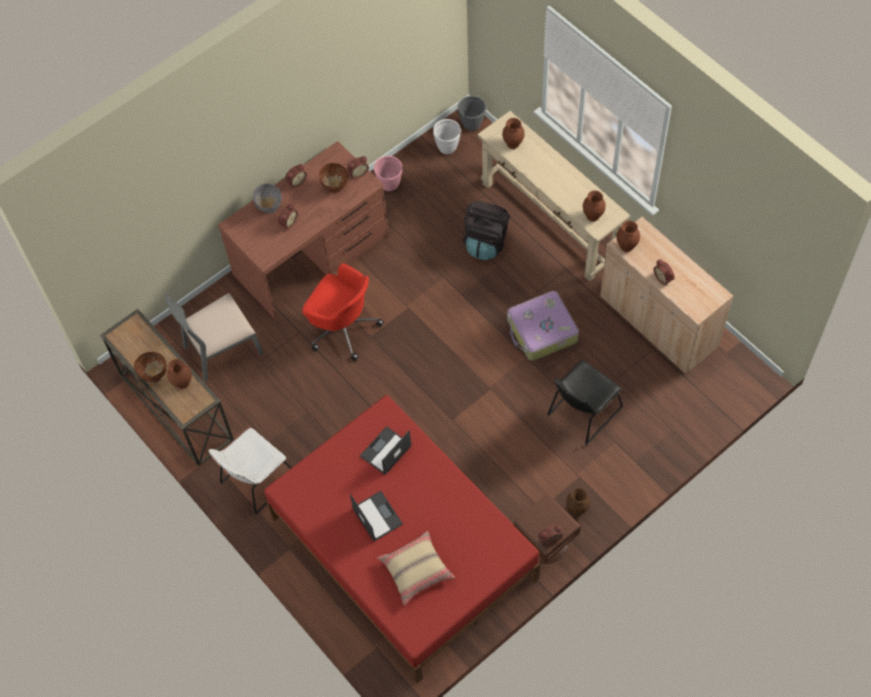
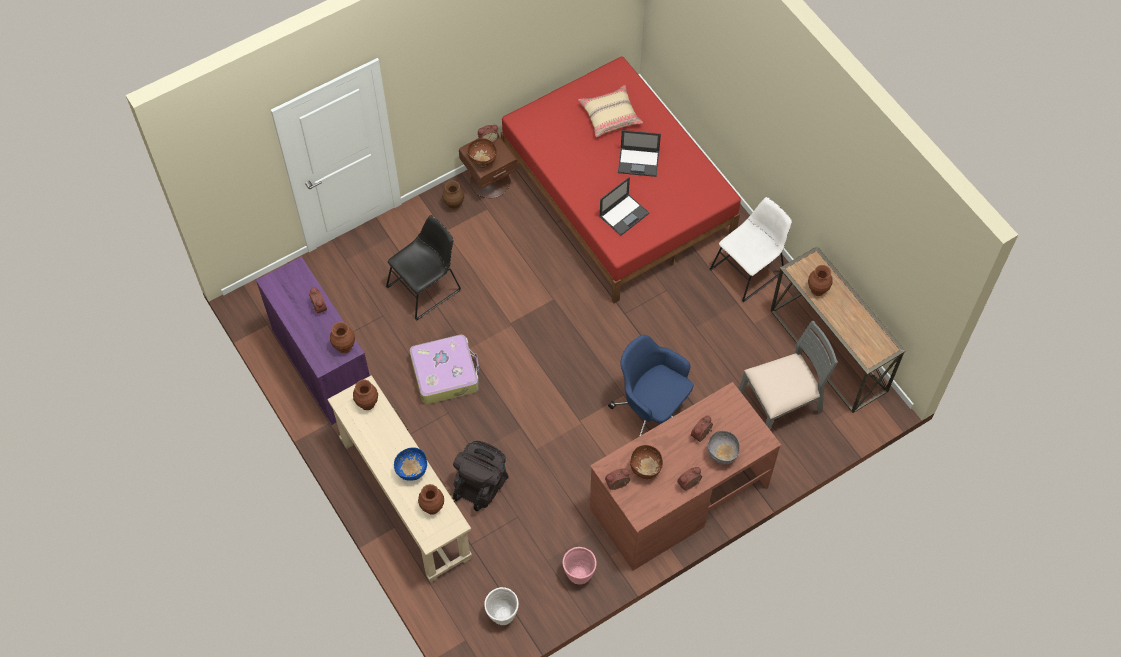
camera: 175 degrees left, 0 degrees up
(154, 375) = (846, 301): brown bowl -> brown bowl (482, 162)
(342, 327) = (652, 409): red office chair -> blue office chair
(377, 516) = (639, 162): laptop -> laptop turned 60 degrees counterclockwise
(472, 125) = (466, 644): grey planter -> none
(537, 167) = (412, 472): none -> blue bowl
(658, 322) = (323, 366): beige cabinet -> purple cabinet

